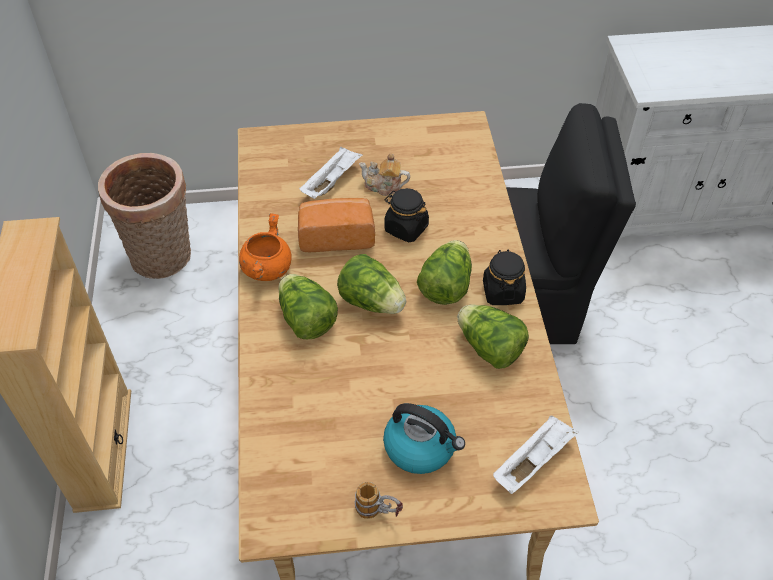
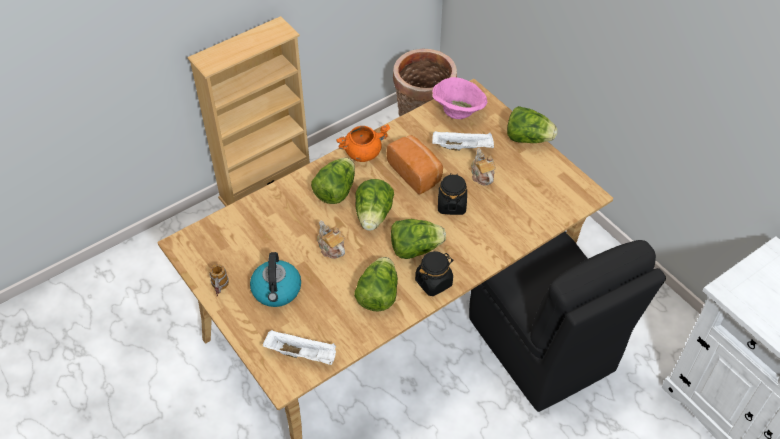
camera: 60 degrees right, 0 degrees up
(276, 161) = (458, 111): none -> pink bowl
(361, 129) = (528, 138): none -> lettuce
(391, 363) = (331, 248): none -> teapot

